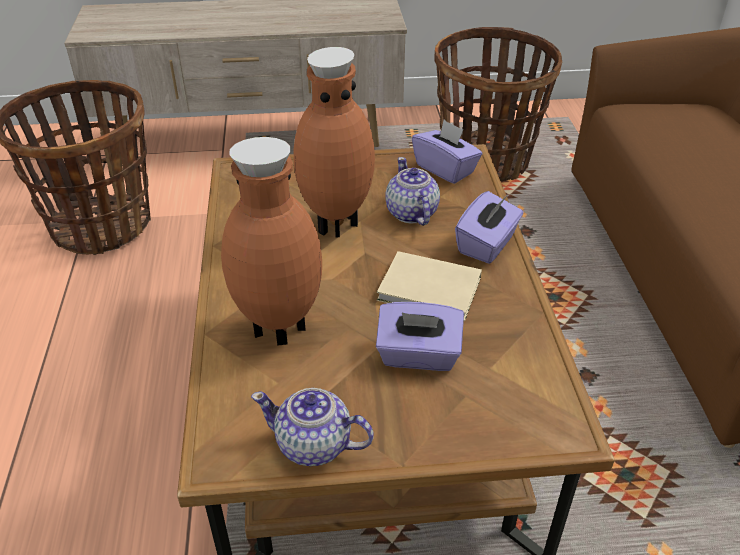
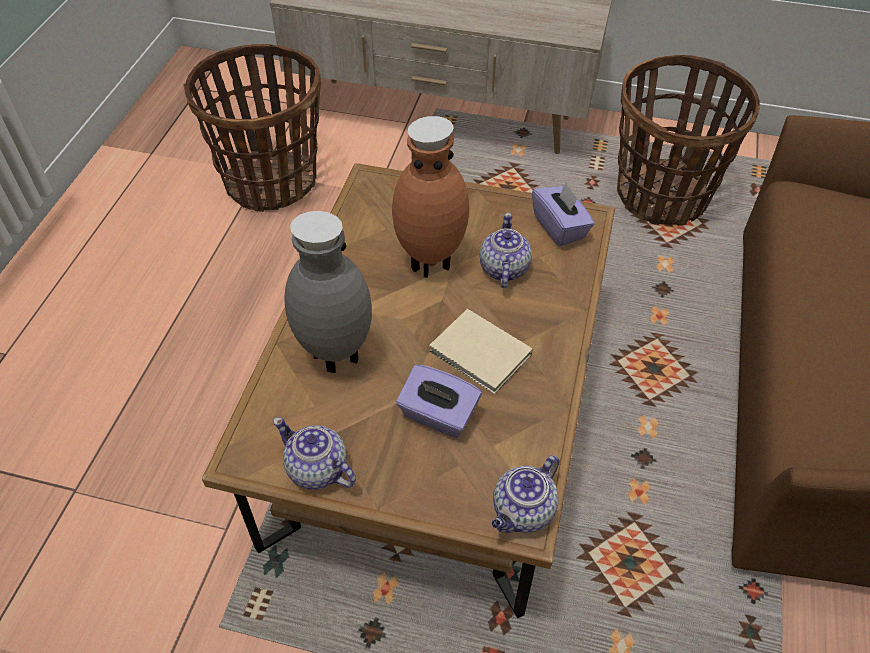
camera: 20 degrees right, 10 degrees up
(279, 332) = (335, 359): brown vase -> grey vase
(487, 244) = (555, 322): purple tissue box -> none
(557, 420) = (523, 512): none -> teapot

